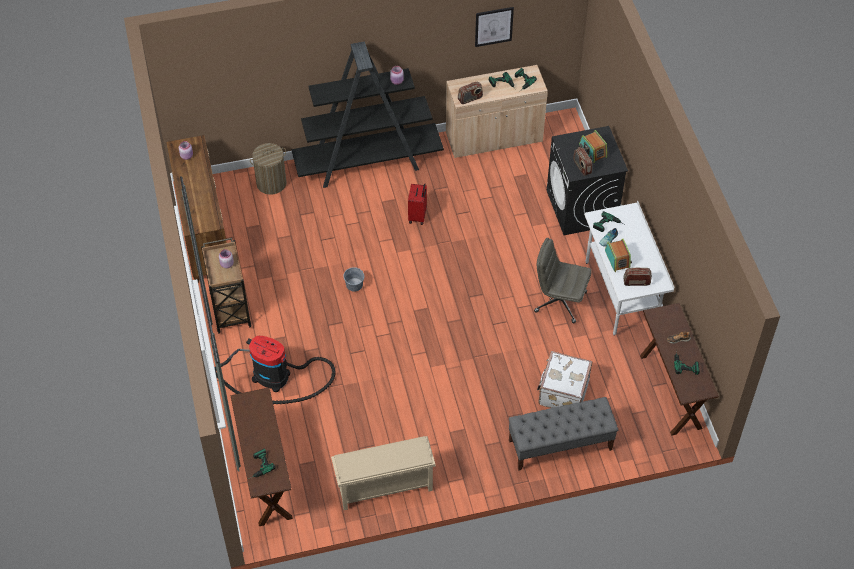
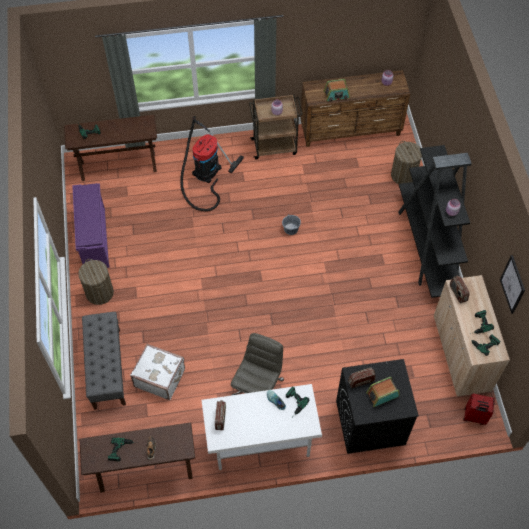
camera: 95 degrees right, 5 degrees up
(384, 488) = (94, 238): beige shoe rack -> purple shoe rack
(418, 216) = (364, 281): red suitcase -> red suitcase (474, 417)
(462, 468) = (99, 293): none -> laundry basket
(617, 259) = (250, 405): radio -> radio (336, 95)

